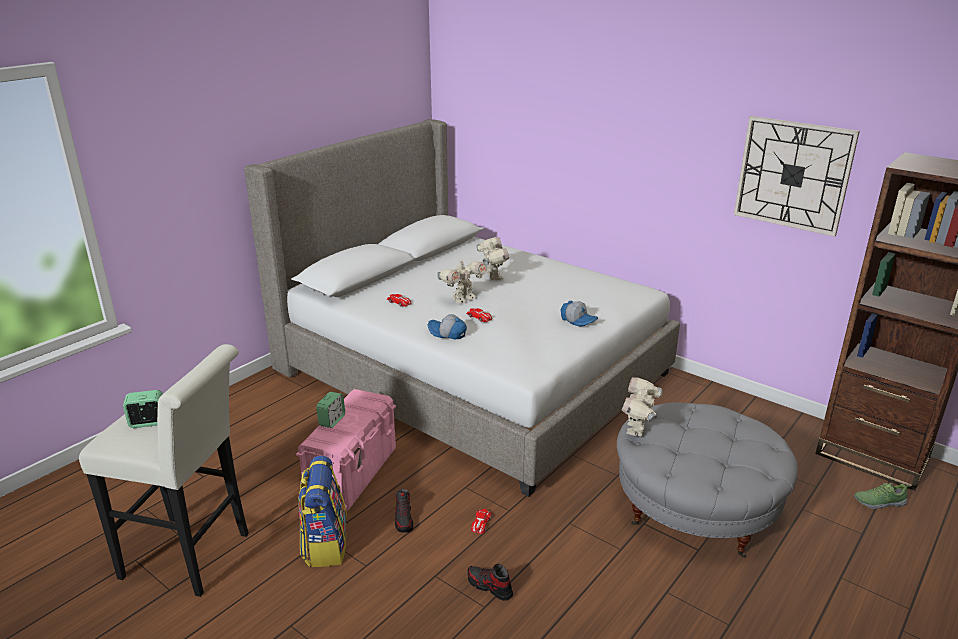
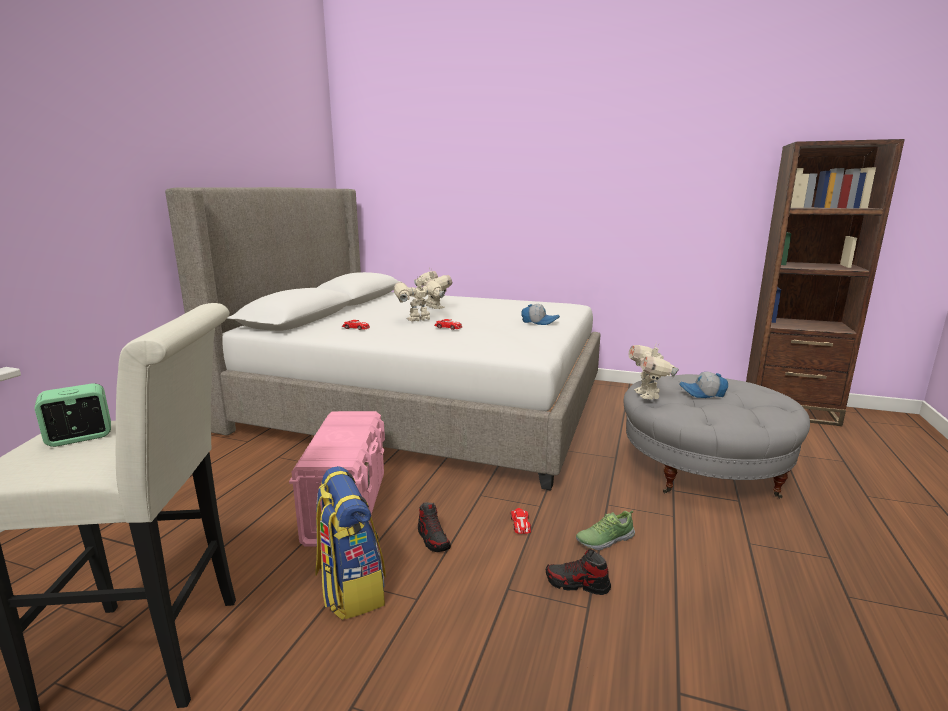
camera: 20 degrees left, 10 degrees down
(332, 421) = (323, 440): alarm clock -> none
(447, 333) = (425, 340): cap -> cap (703, 393)
(463, 299) = (419, 320): toy robot -> toy robot turned 150 degrees counterclockwise
(793, 175) = (688, 183): wall clock -> none
(879, 502) = (828, 437): shoe -> shoe (604, 539)

